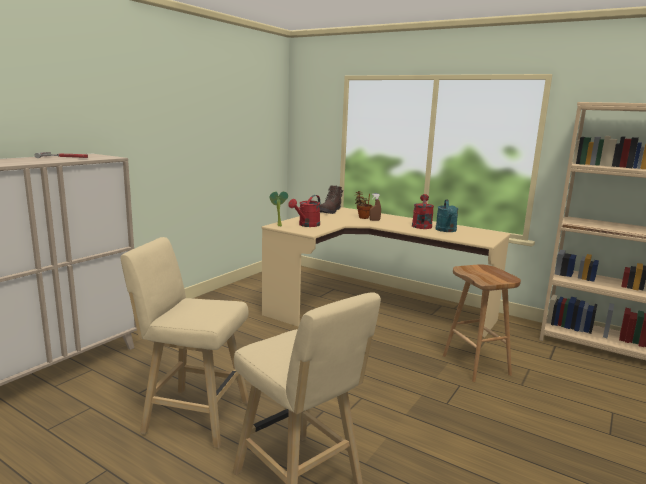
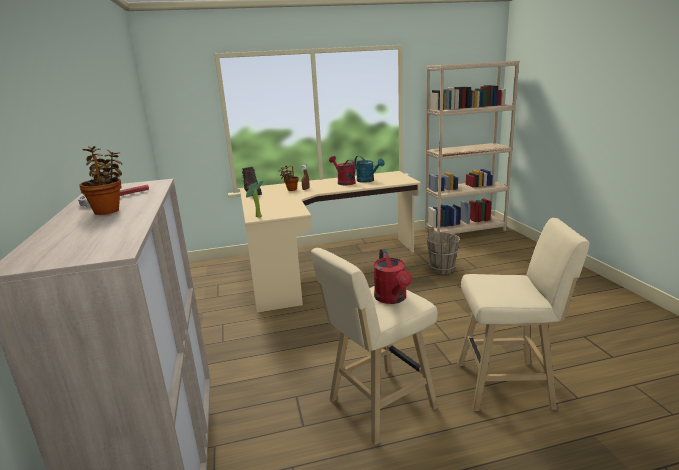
camera: 45 degrees left, 5 degrees up
(31, 160) = (108, 210): none -> potted plant
(307, 225) = (276, 209): red watering can -> red watering can (392, 299)
(477, 365) = (442, 269): brown stool -> brown bucket

